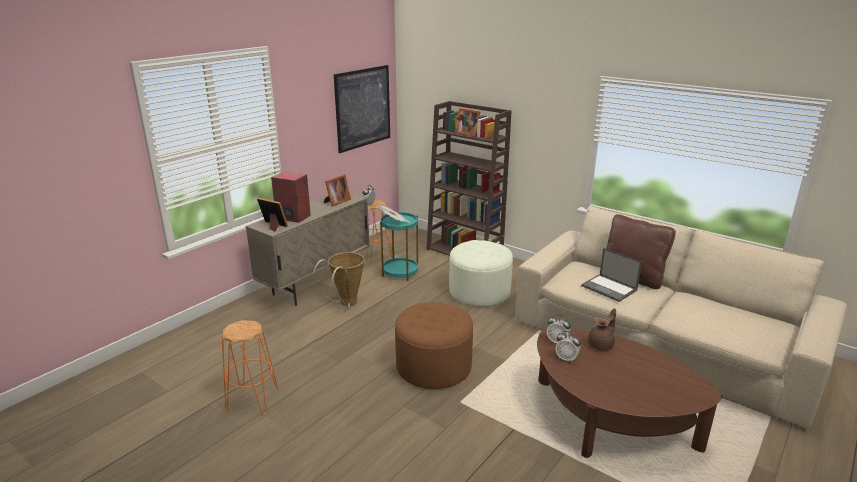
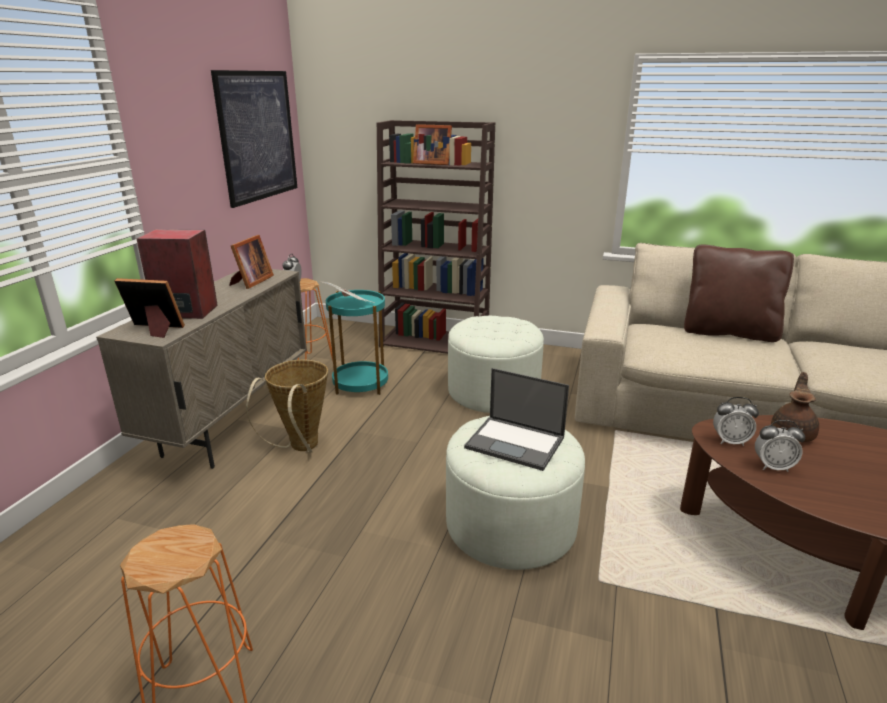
camera: 20 degrees left, 0 degrees up
(433, 366) = (510, 525): brown ottoman -> white ottoman
(609, 288) = (722, 350): laptop -> laptop (516, 443)

